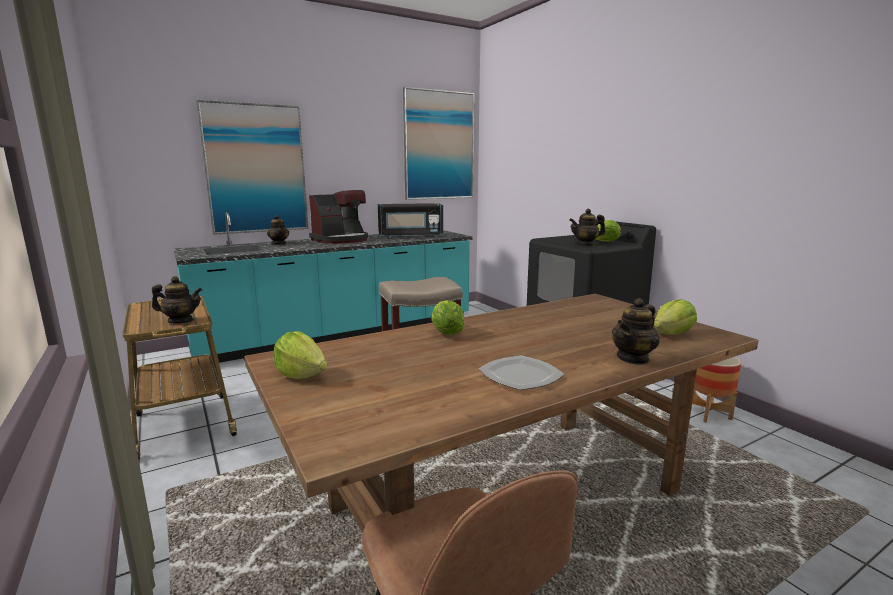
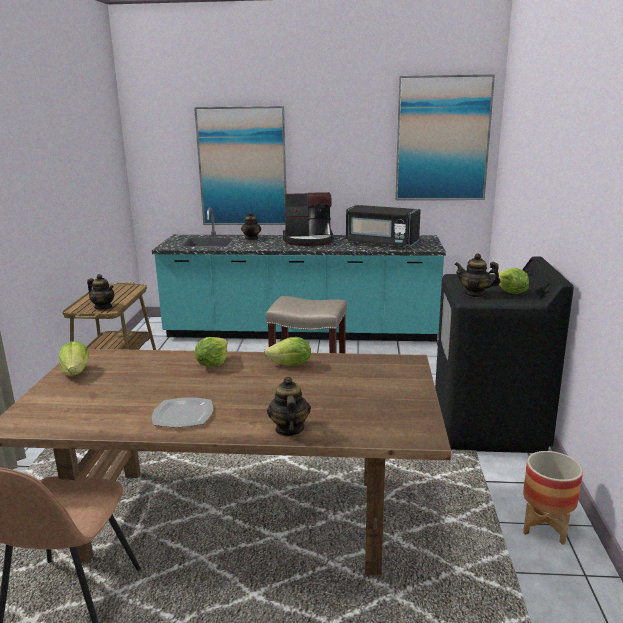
camera: 35 degrees right, 5 degrees up
(633, 358) = (289, 429): teapot -> teapot turned 90 degrees clockwise
(673, 334) = (381, 419): lettuce -> lettuce (290, 365)

